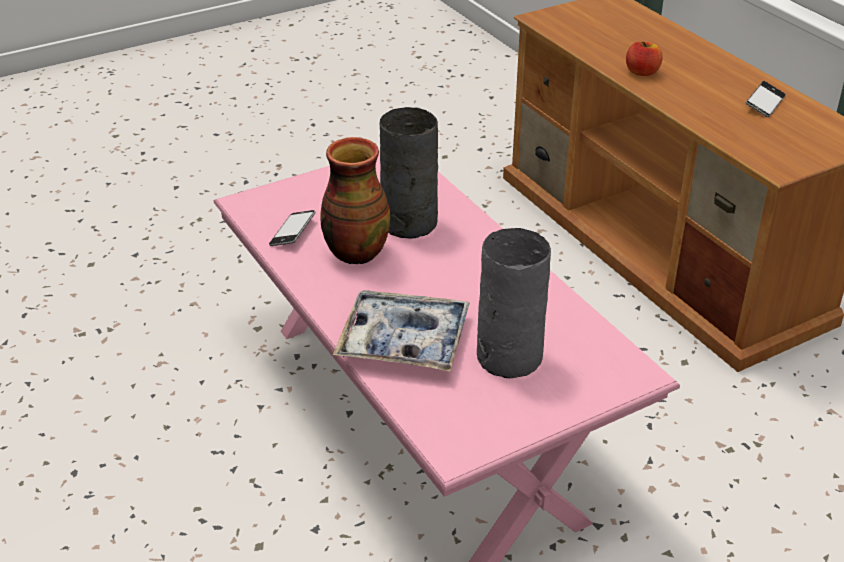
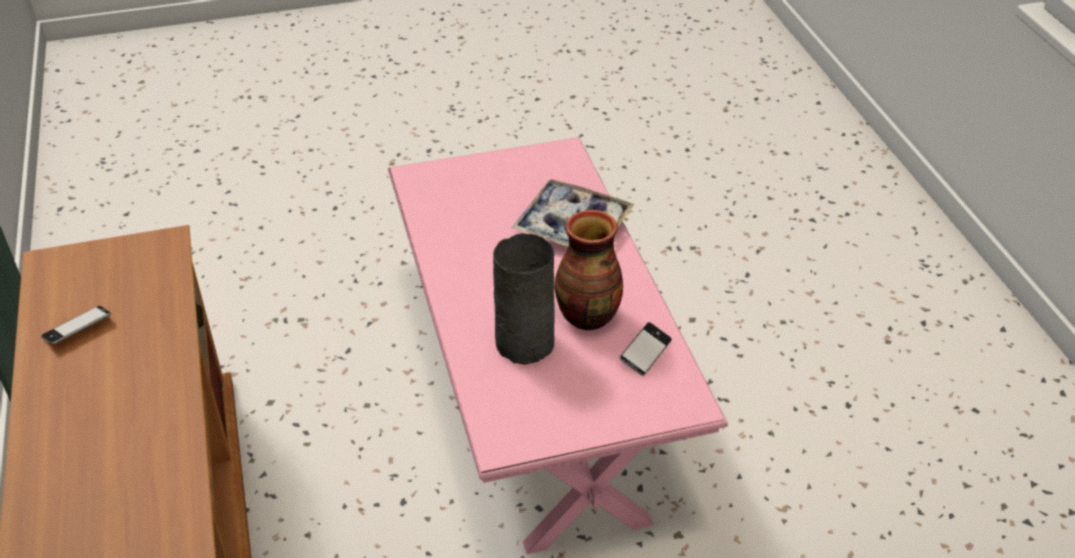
camera: 165 degrees left, 5 degrees up
(507, 357) = (499, 201): grey vase -> none
(642, 72) = (157, 414): apple -> none

